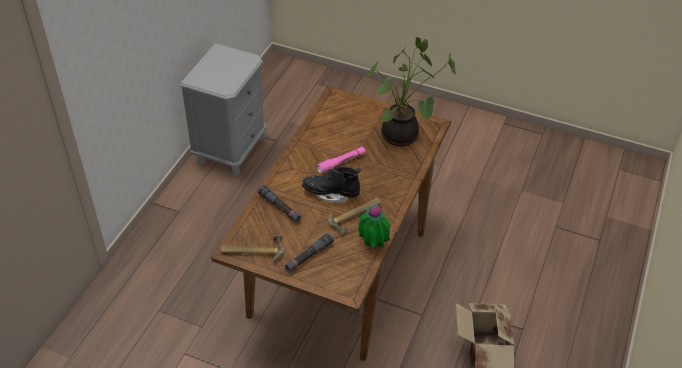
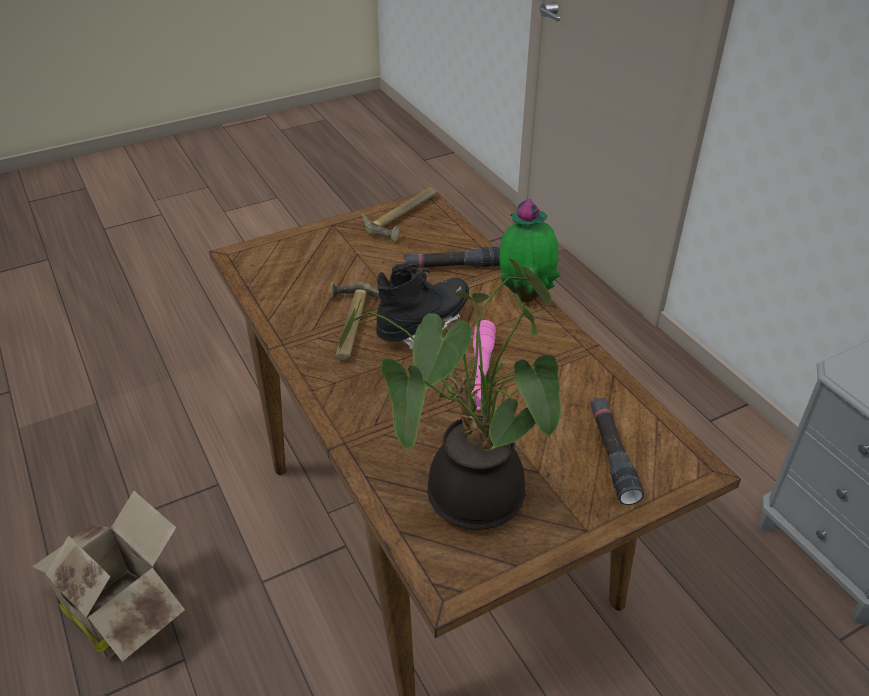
camera: 130 degrees right, 5 degrees down
(309, 256) = (337, 251): black flashlight -> black flashlight (612, 455)
(372, 246) = (277, 312): potted plant -> potted plant (525, 295)

